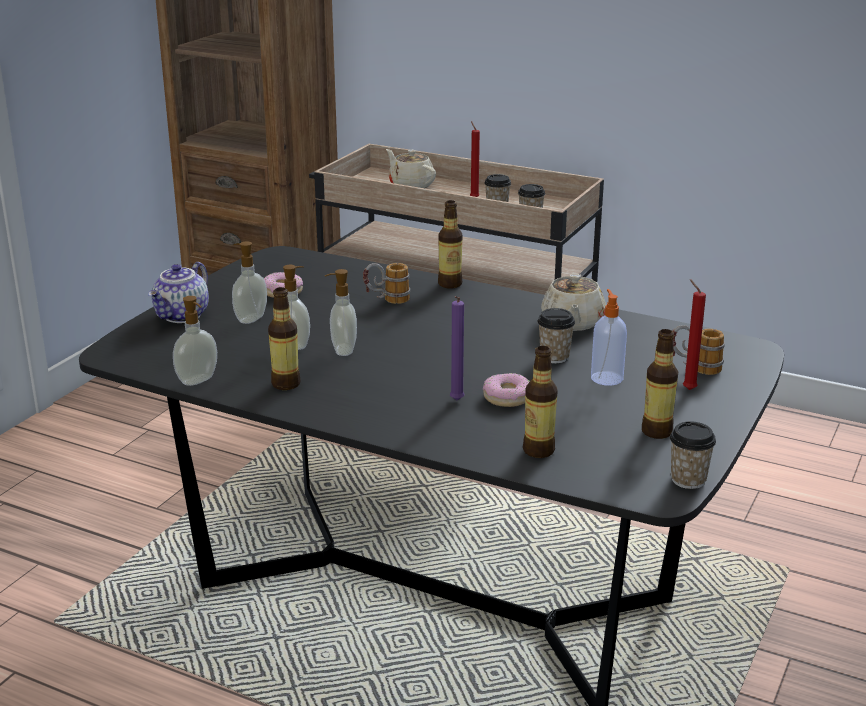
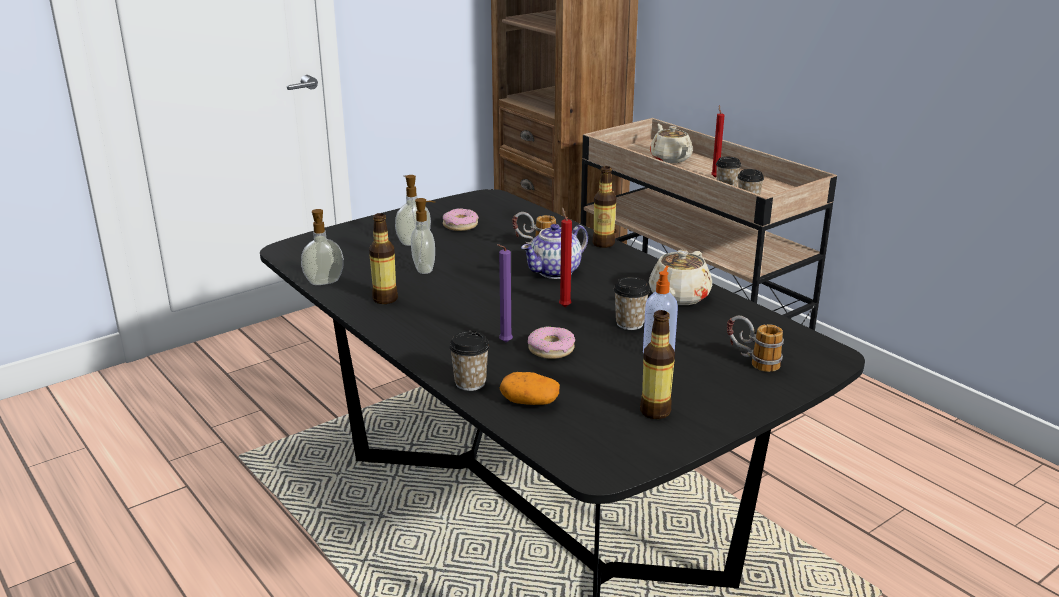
camera: 25 degrees right, 0 degrees up
(183, 316) = (366, 231): teapot -> teapot (555, 272)
(342, 350) = (457, 281): soap dispenser -> none
(538, 450) = (529, 402): bottle -> potato
(687, 389) = (726, 379): red candle -> red candle (564, 306)
(688, 480) = (639, 463): cup -> cup (470, 383)

